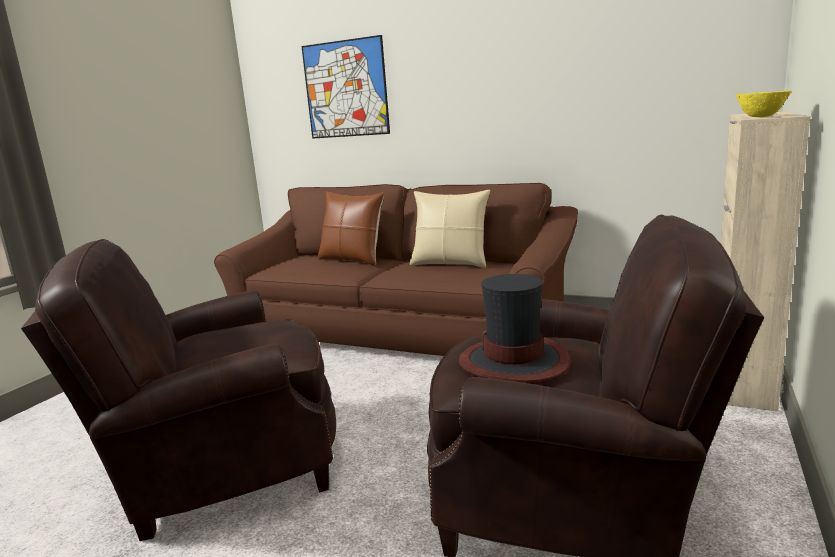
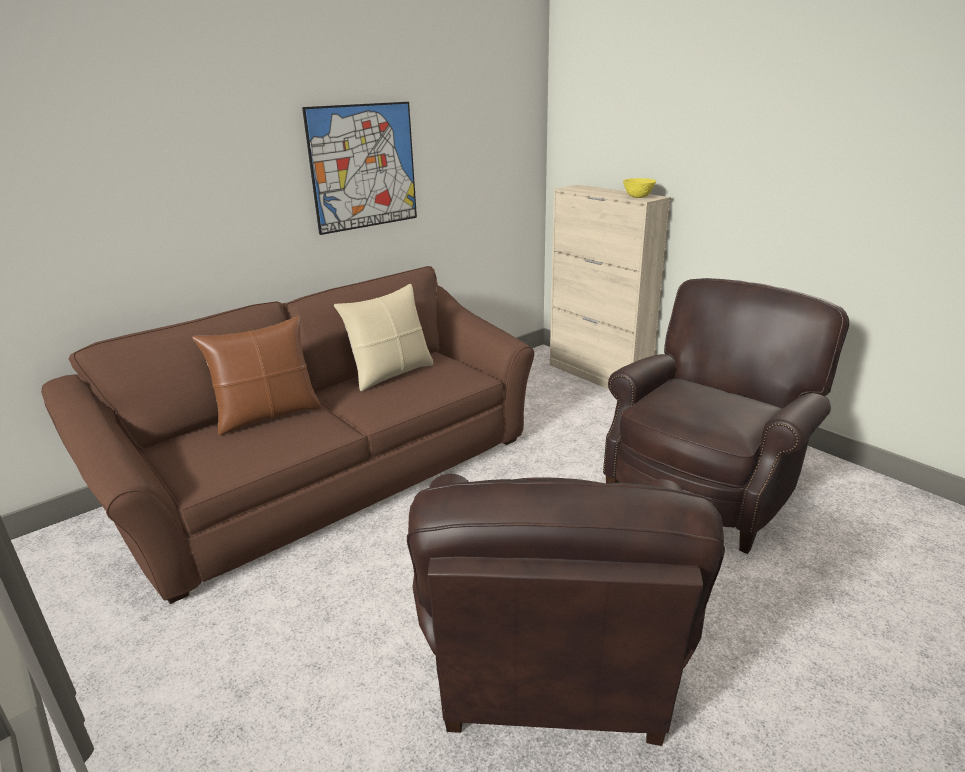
camera: 65 degrees left, 10 degrees up
(345, 89) = (123, 172): picture -> picture (364, 167)
(514, 362) = (712, 407): hat -> none

